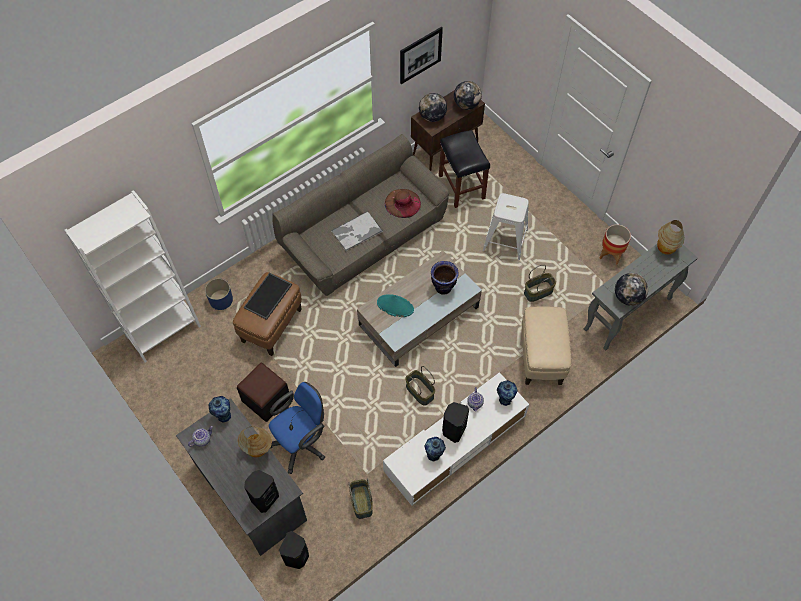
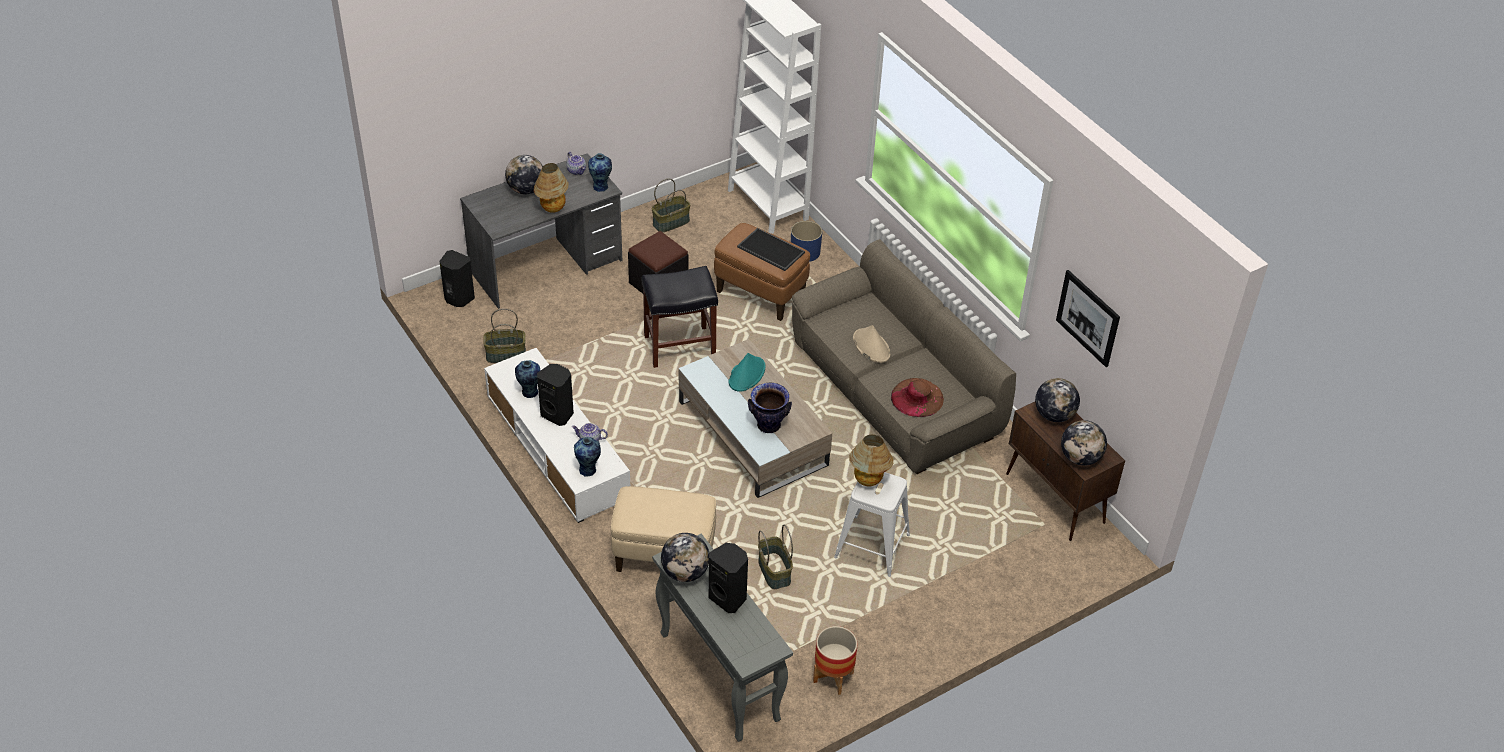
camera: 95 degrees right, 15 degrees down
(232, 477) = (526, 190): none -> globe
(264, 498) = (495, 211): black speaker -> black speaker (728, 598)
(302, 442) = (595, 310): blue office chair -> none
(356, 231) = (871, 346): tray -> beige hat
(419, 392) = (638, 421): basket -> basket (671, 222)
(461, 186) = (978, 507): black stool -> black stool (680, 346)
(665, 249) = (764, 638): table lamp -> table lamp (869, 481)

